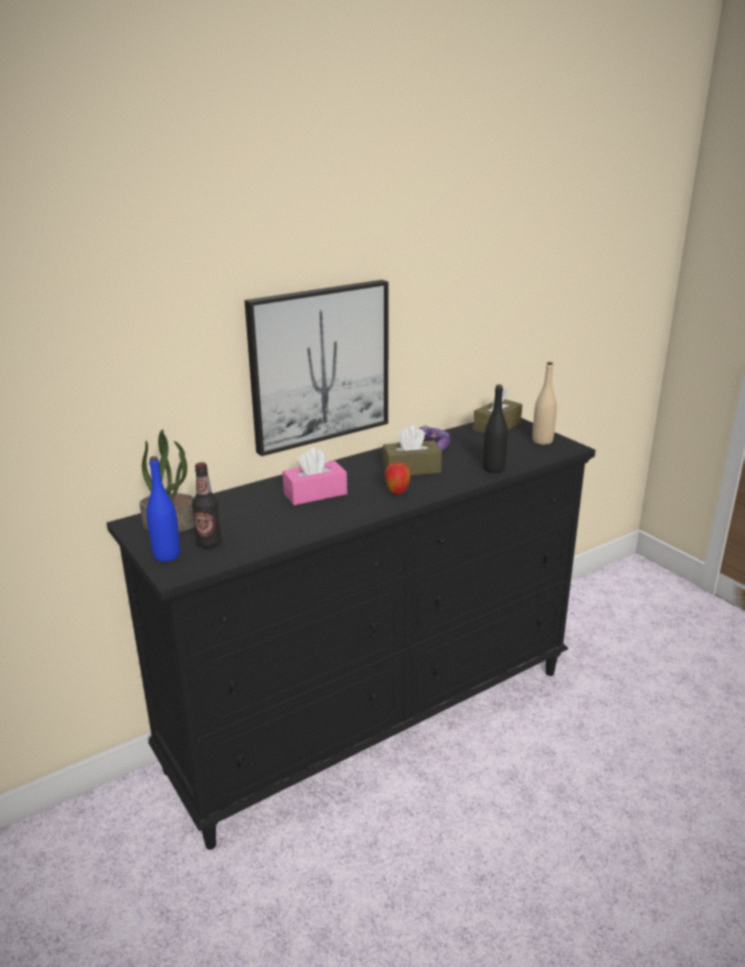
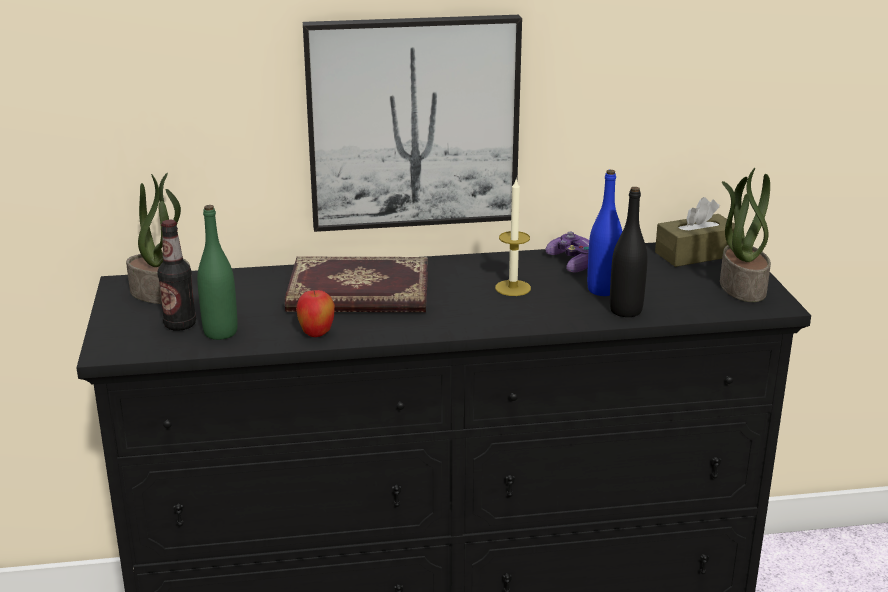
camera: 25 degrees right, 0 degrees up
(167, 555) = (123, 328): blue bottle -> blue bottle (603, 290)
(245, 541) = (220, 332): none -> green bottle
(315, 493) = (359, 293): pink tissue box -> book
(397, 492) = (461, 314): apple -> apple (316, 334)
(411, 469) = (513, 288): brown tissue box -> candle
(542, 441) = (741, 287): beige bottle -> potted plant

